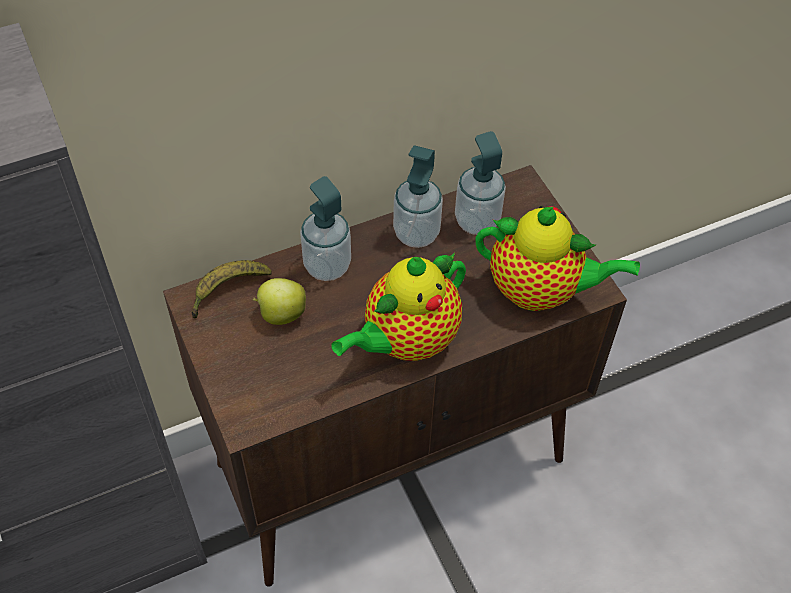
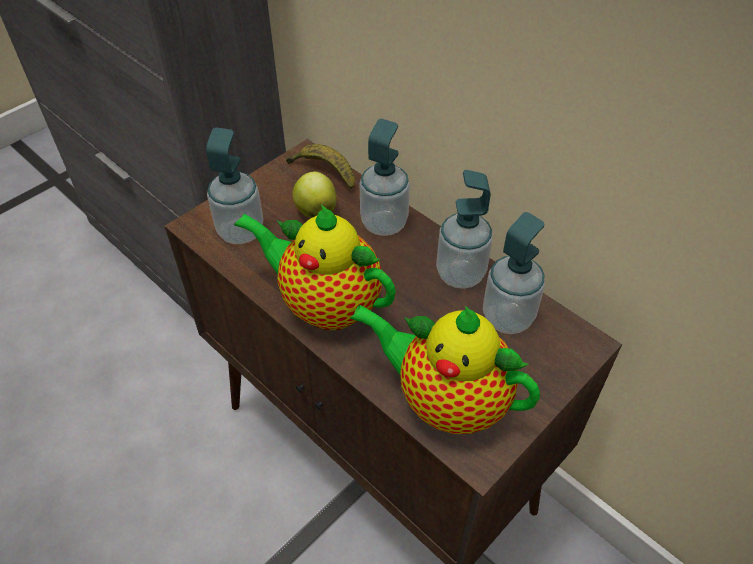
camera: 70 degrees right, 5 degrees down
(277, 385) = (240, 231): none -> soap dispenser
(540, 291) = (445, 400): teapot -> teapot turned 120 degrees clockwise

